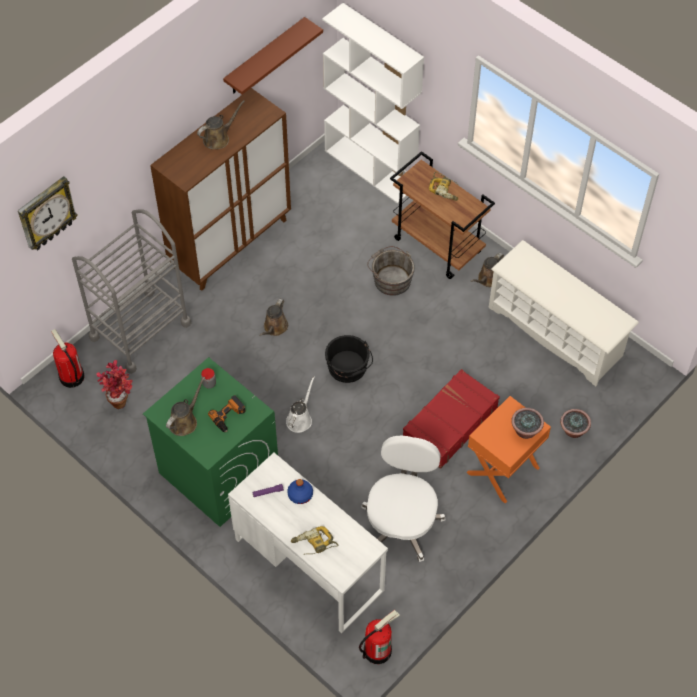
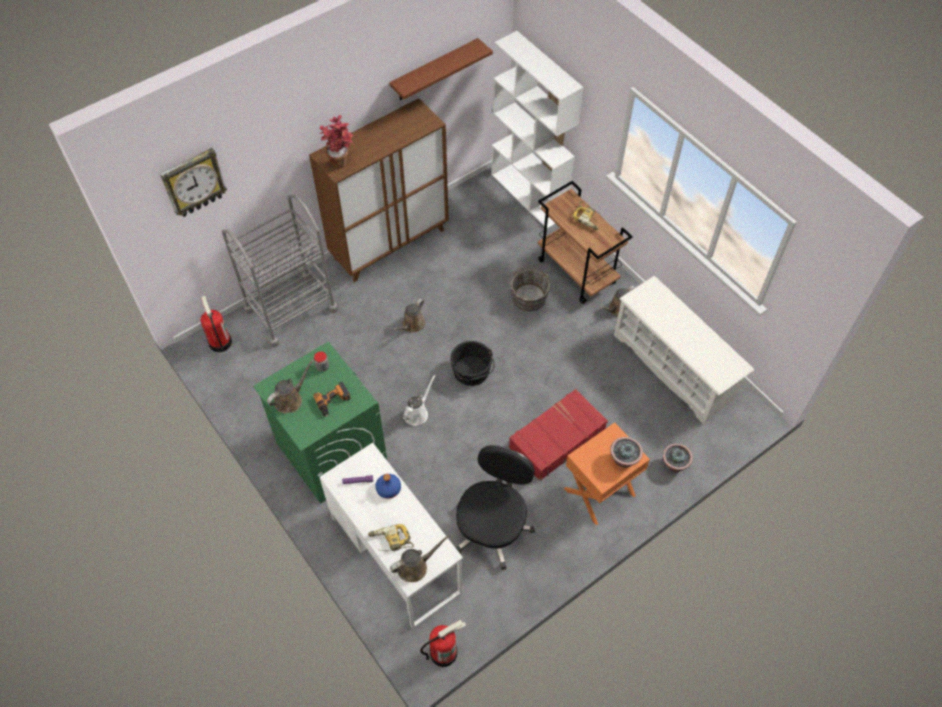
camera: 10 degrees right, 0 degrees up
(120, 399) = (258, 369): potted plant -> potted plant (341, 160)
(218, 138) = (377, 139): brown watering can -> brown watering can (415, 566)
(401, 522) = (492, 528): white office chair -> black office chair

